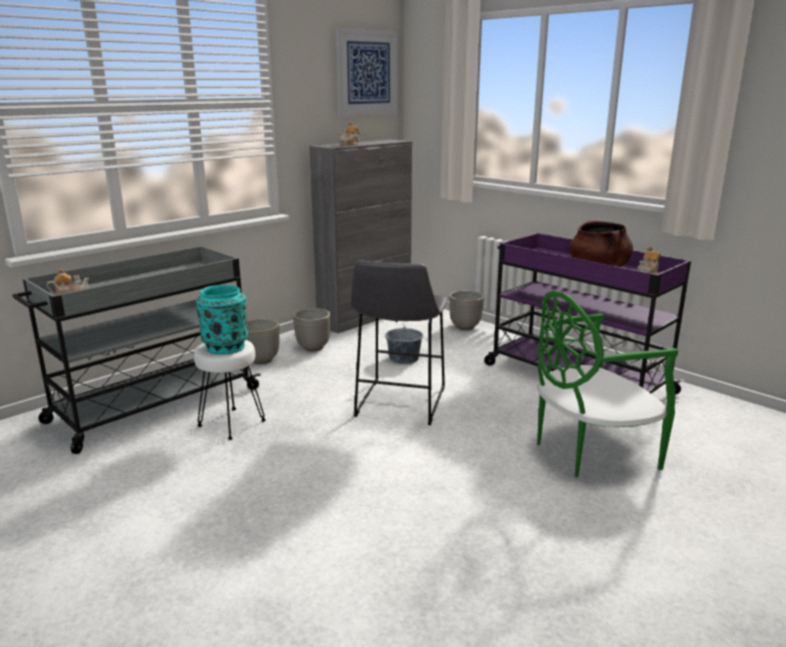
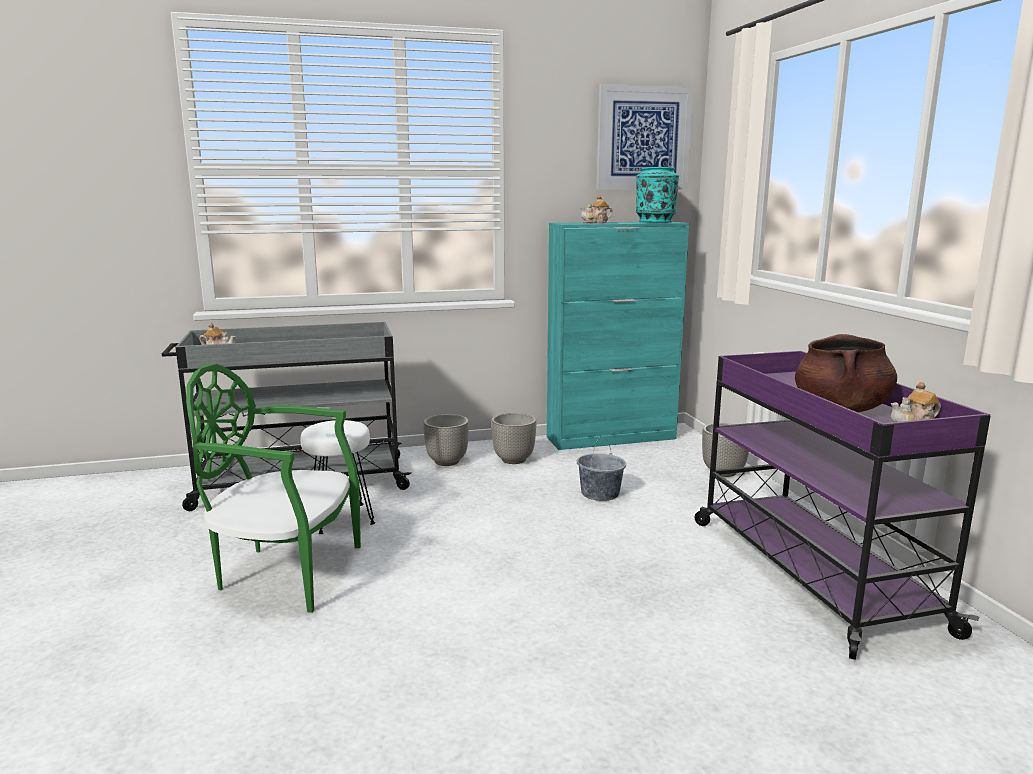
camera: 30 degrees right, 5 degrees down
(225, 347) = (333, 429): turquoise vase -> turquoise vase (655, 222)
(366, 317) = (612, 438): grey cabinet -> turquoise cabinet
(399, 404) = (531, 544): grey stool -> none
(589, 451) = (713, 678): green chair -> green chair (286, 572)

